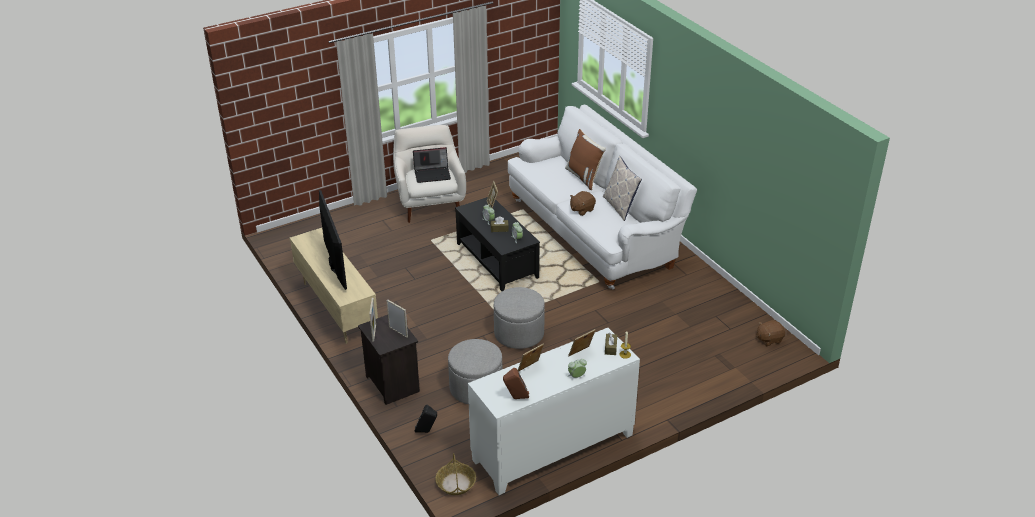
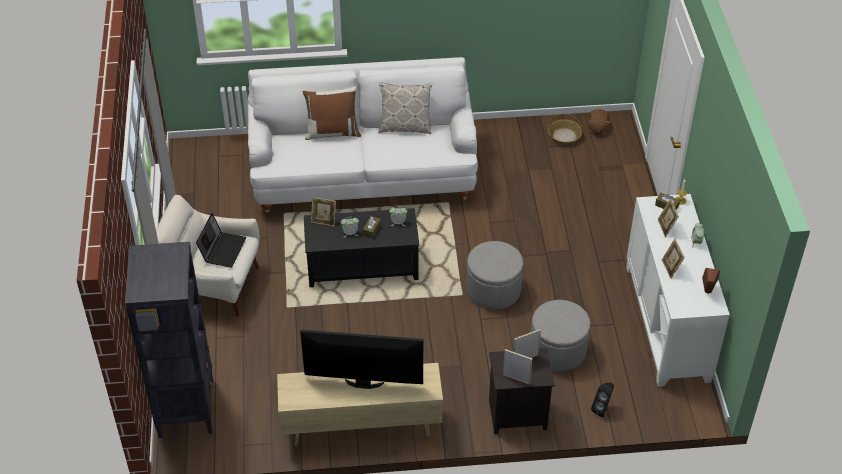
camera: 65 degrees left, 10 degrees up
(313, 229) = (186, 407): none -> black bookcase
(456, 483) = (683, 408): basket -> basket (564, 136)
(582, 210) = (392, 155): brown plush toy -> none

